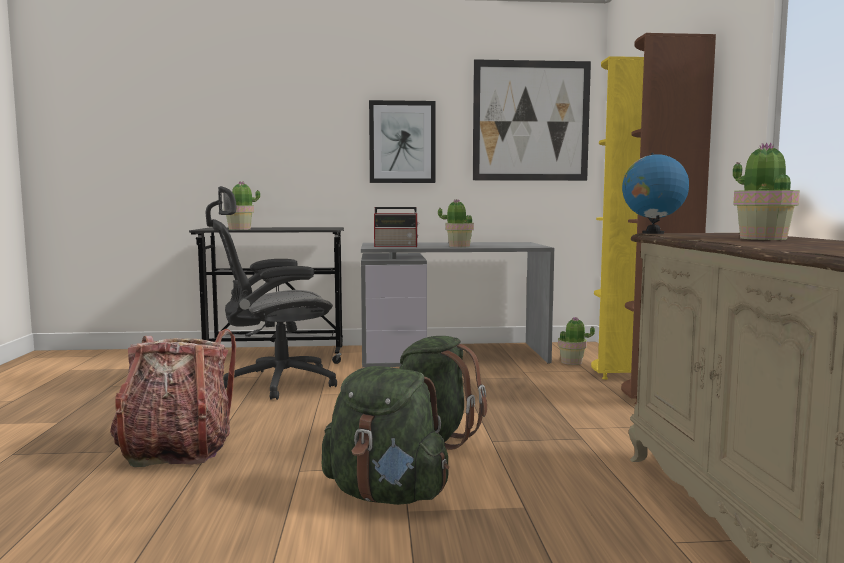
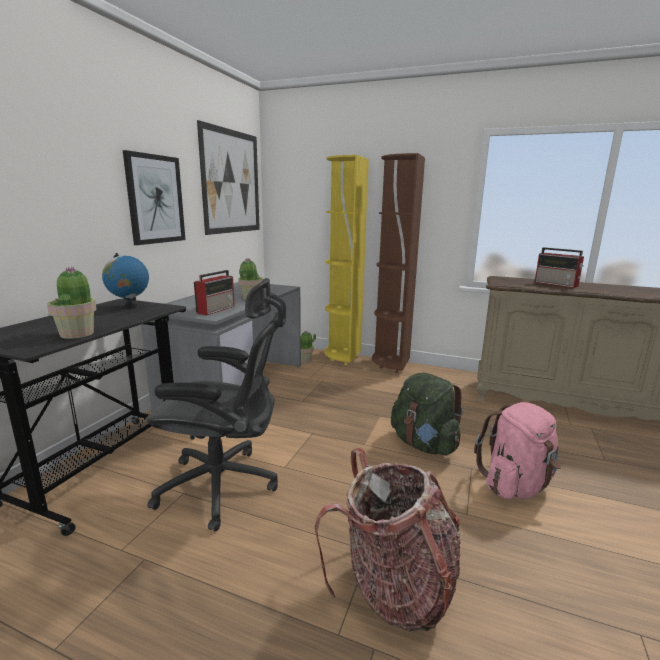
camera: 65 degrees left, 10 degrees up
(275, 384) = (223, 486): office chair -> office chair turned 90 degrees counterclockwise
(386, 495) = (515, 485): green backpack -> pink backpack
(652, 233) = (499, 284): globe -> globe (129, 307)
(763, 238) = (557, 284): potted plant -> radio

